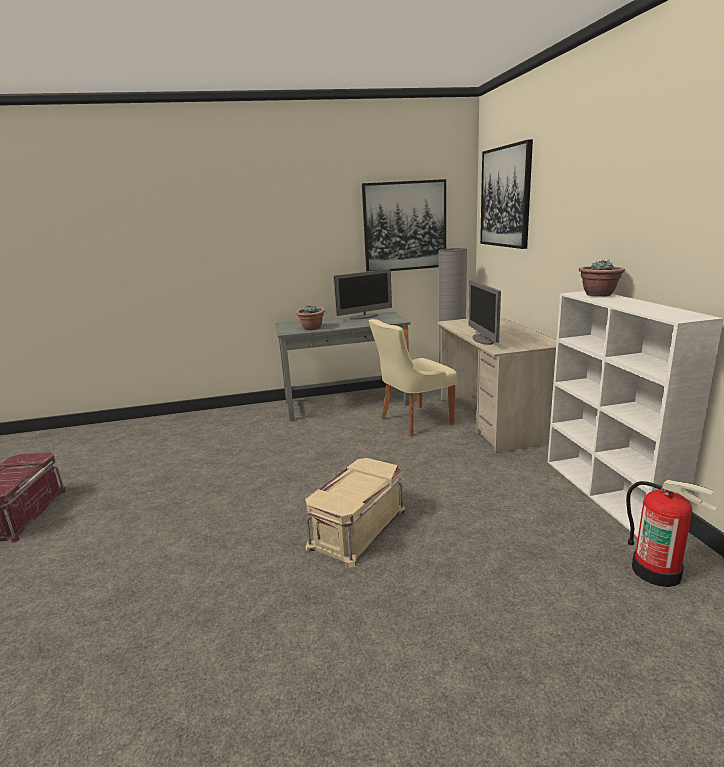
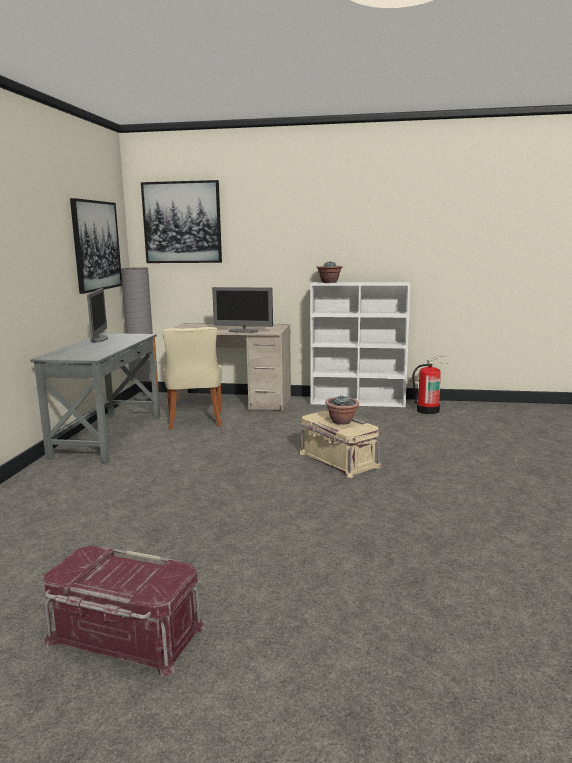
camera: 70 degrees left, 5 degrees down
(312, 328) = (99, 351): potted plant -> potted plant (342, 422)

